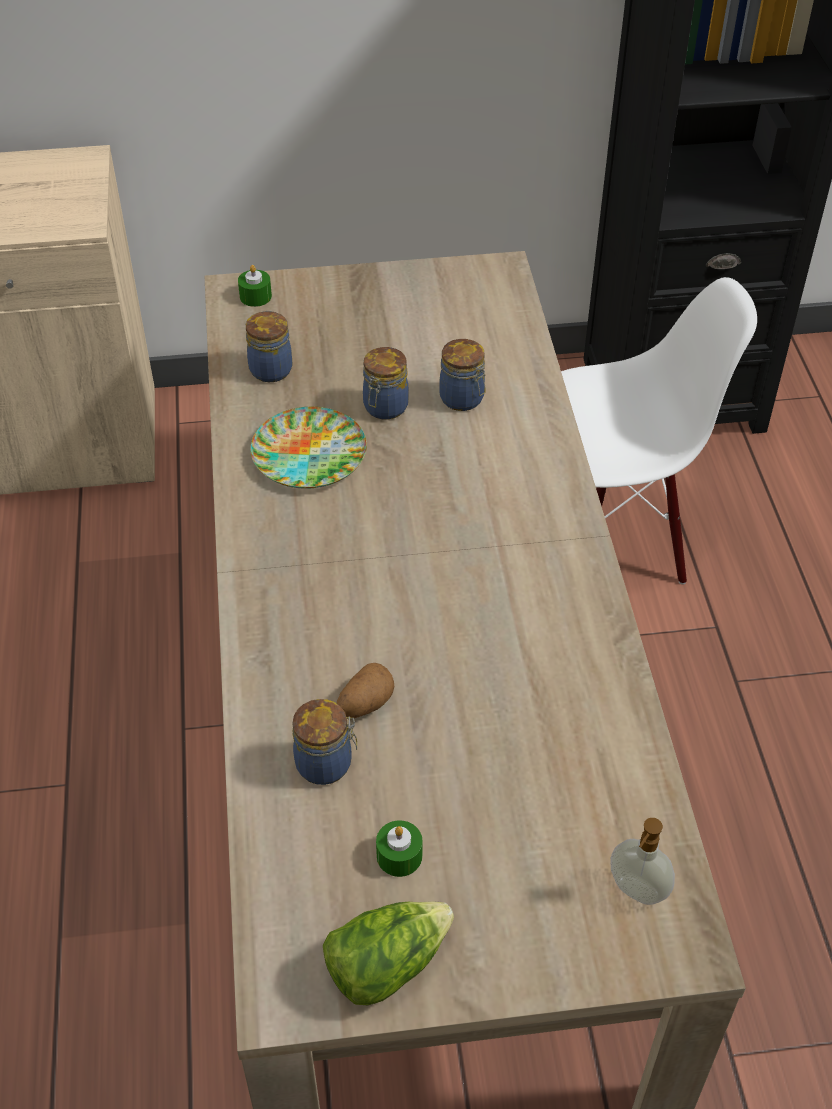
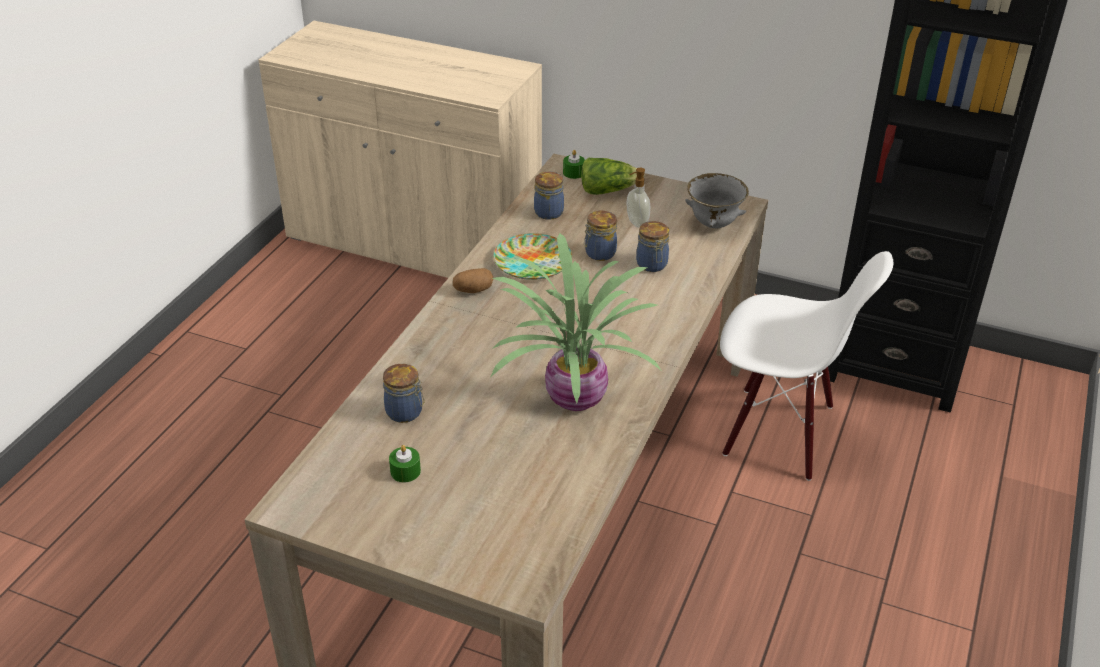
camera: 30 degrees right, 10 degrees down
(365, 704) = (452, 393): potato -> potato (473, 290)
(386, 963) = (353, 516): lettuce -> lettuce (608, 190)
(489, 310) = (713, 224): none -> grey bowl
(521, 635) = (574, 396): none -> potted plant
(636, 891) = (523, 547): soap dispenser -> soap dispenser (636, 223)

